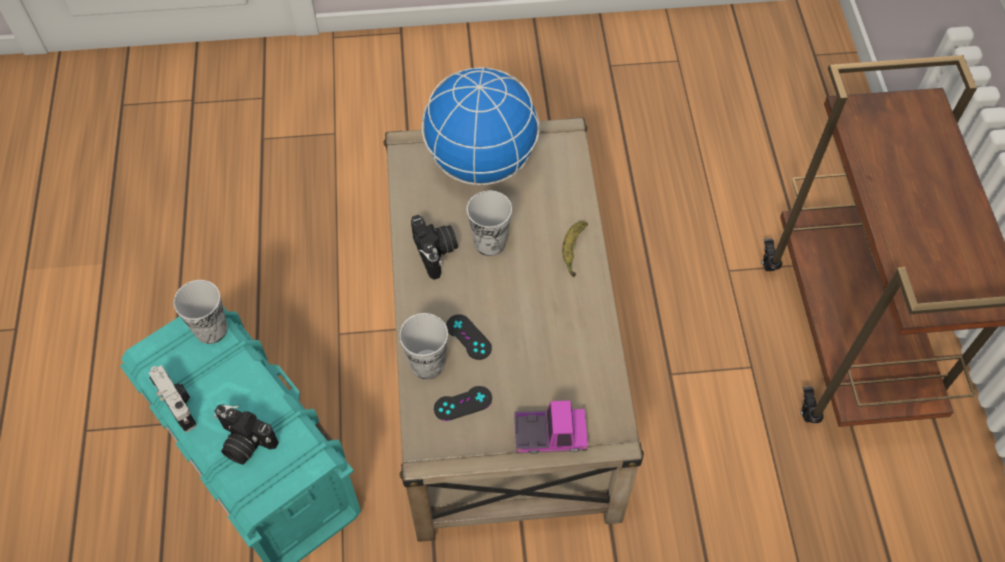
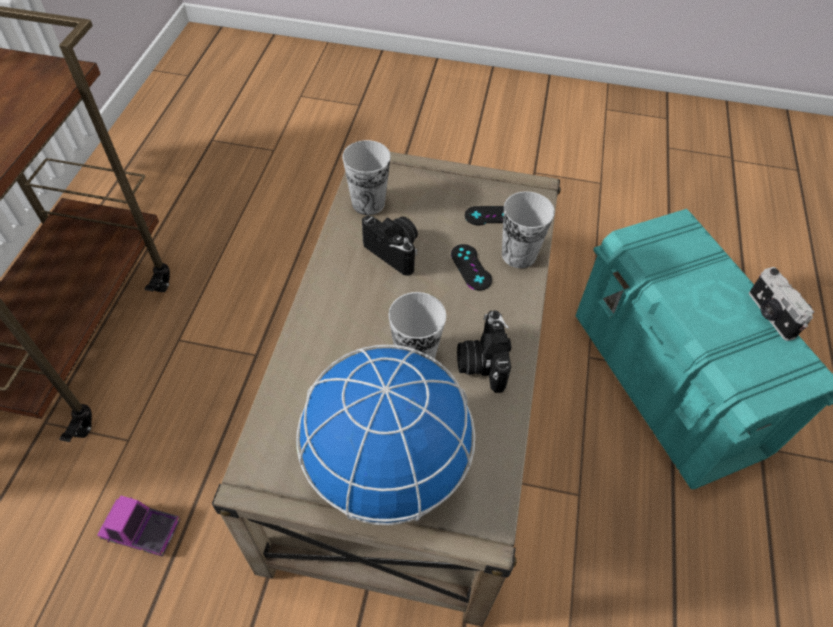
camera: 165 degrees left, 5 degrees down
(211, 329) = (746, 381): cup -> cup (368, 203)
(244, 443) = (699, 267): camera -> camera (395, 251)
(550, 435) = (423, 175): toy truck -> toy truck (142, 530)
(572, 250) = (325, 322): banana -> none

